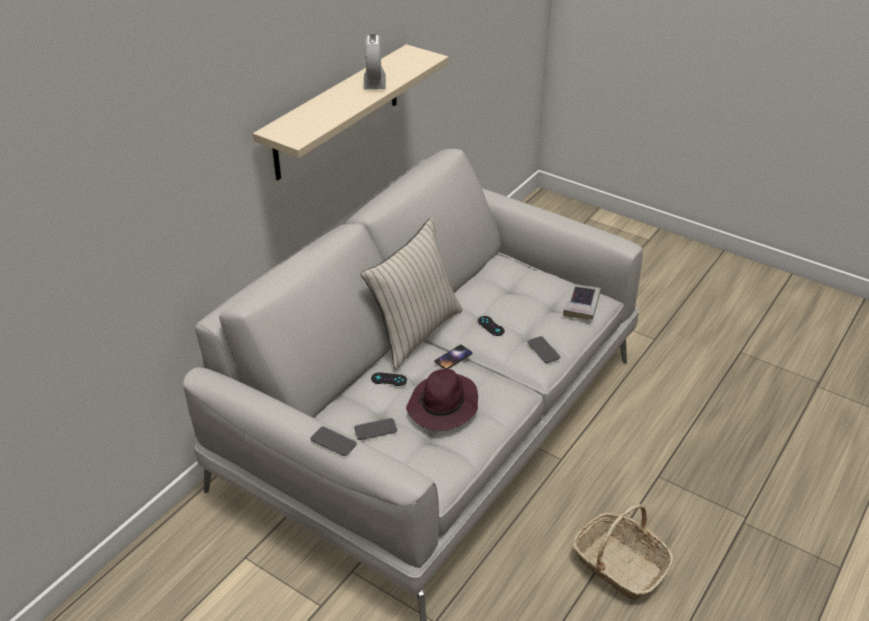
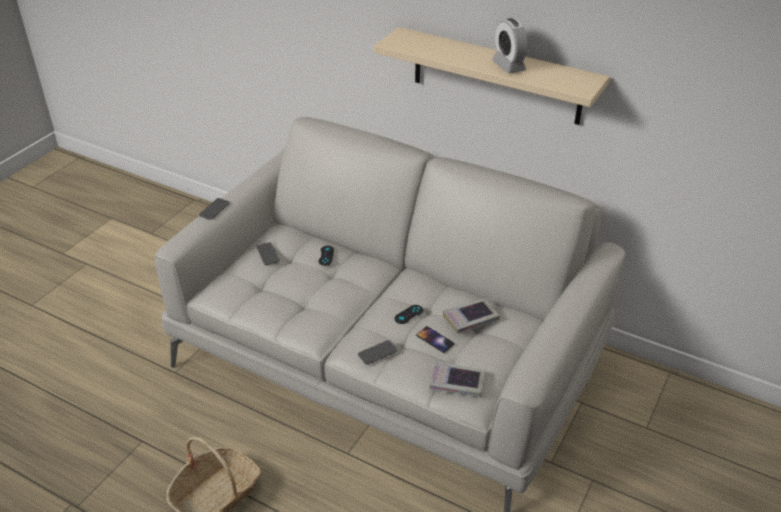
camera: 85 degrees right, 0 degrees up
(374, 83) = (508, 66): alarm clock -> alarm clock turned 105 degrees counterclockwise
(415, 332) = (394, 268): beige pillow -> none
(443, 406) = (295, 289): purple hat -> none
(453, 357) = (360, 292): phone -> phone (435, 340)
(501, 288) = (470, 319): none -> book

